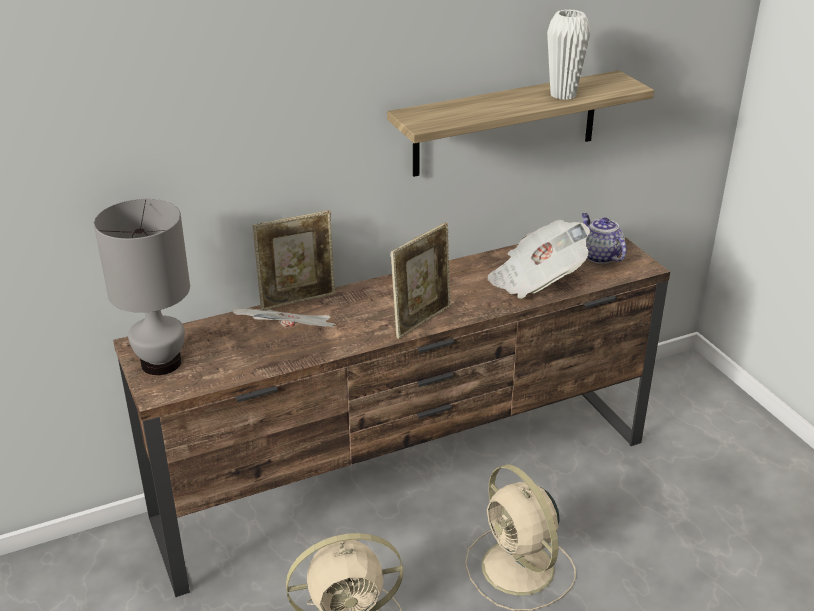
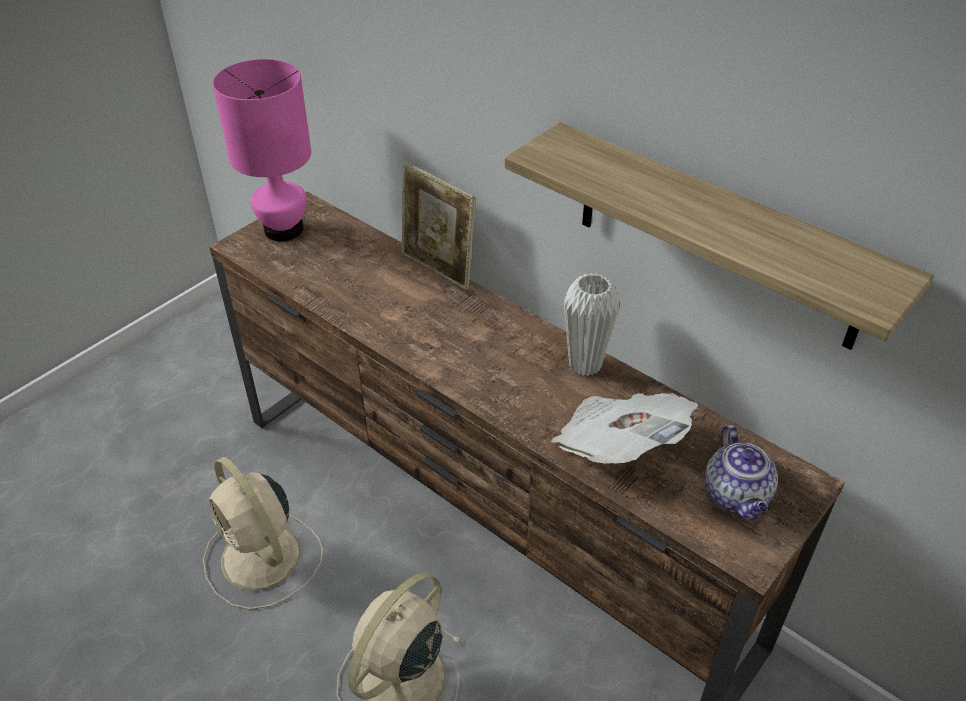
camera: 65 degrees right, 10 degrees up
(162, 363) = (284, 230): grey table lamp -> pink table lamp
(291, 340) = (363, 291): newspaper -> none
(422, 320) = (457, 371): picture frame -> none
(563, 95) = (757, 240): white vase -> white vase (585, 365)
(599, 256) = (737, 496): teapot -> teapot turned 135 degrees clockwise

